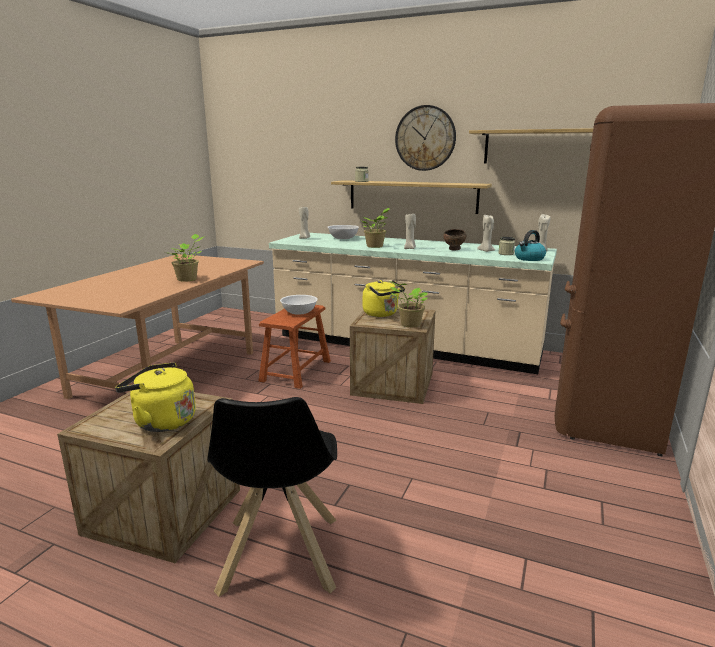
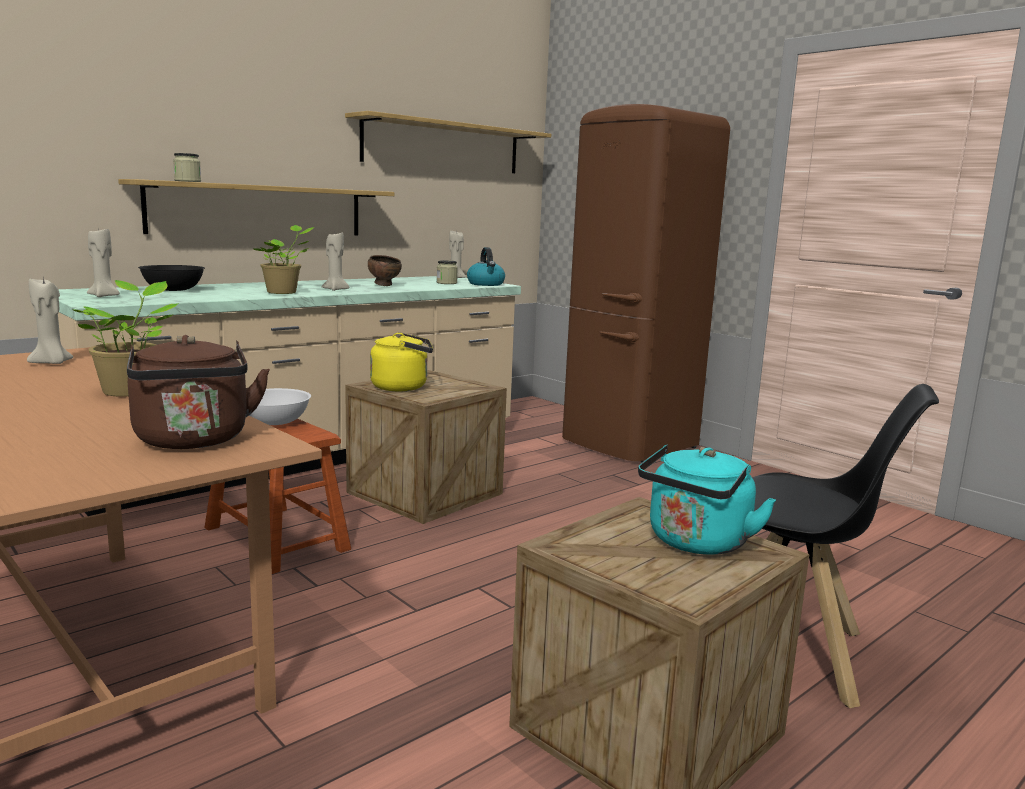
camera: 65 degrees left, 5 degrees down
(121, 299) = (193, 441): none -> brown kettle
(161, 421) = (696, 543): yellow kettle -> turquoise kettle
(343, 238) = (174, 290): white bowl -> black bowl
(409, 324) = (467, 387): potted plant -> none
(425, 138) = (274, 115): wall clock -> none
(486, 251) = (418, 283): beige candle -> beige candle (52, 363)

